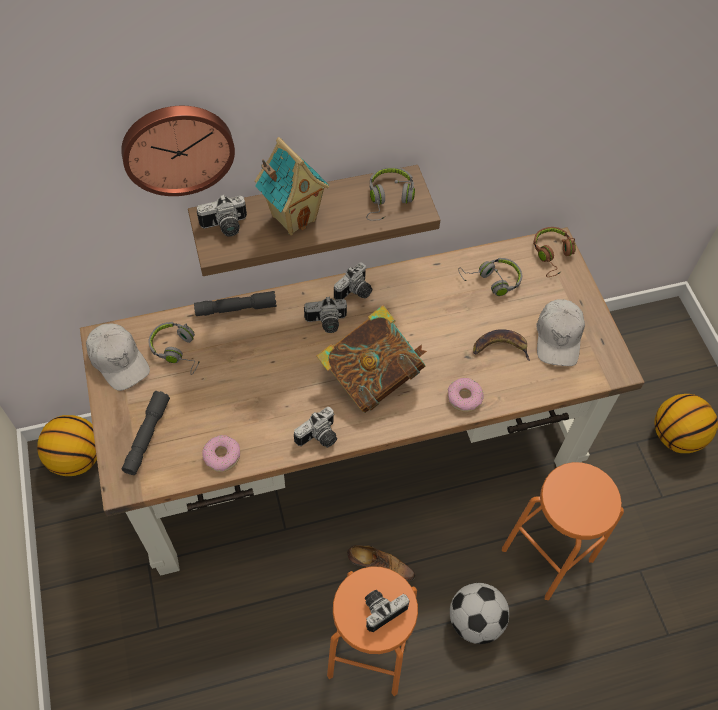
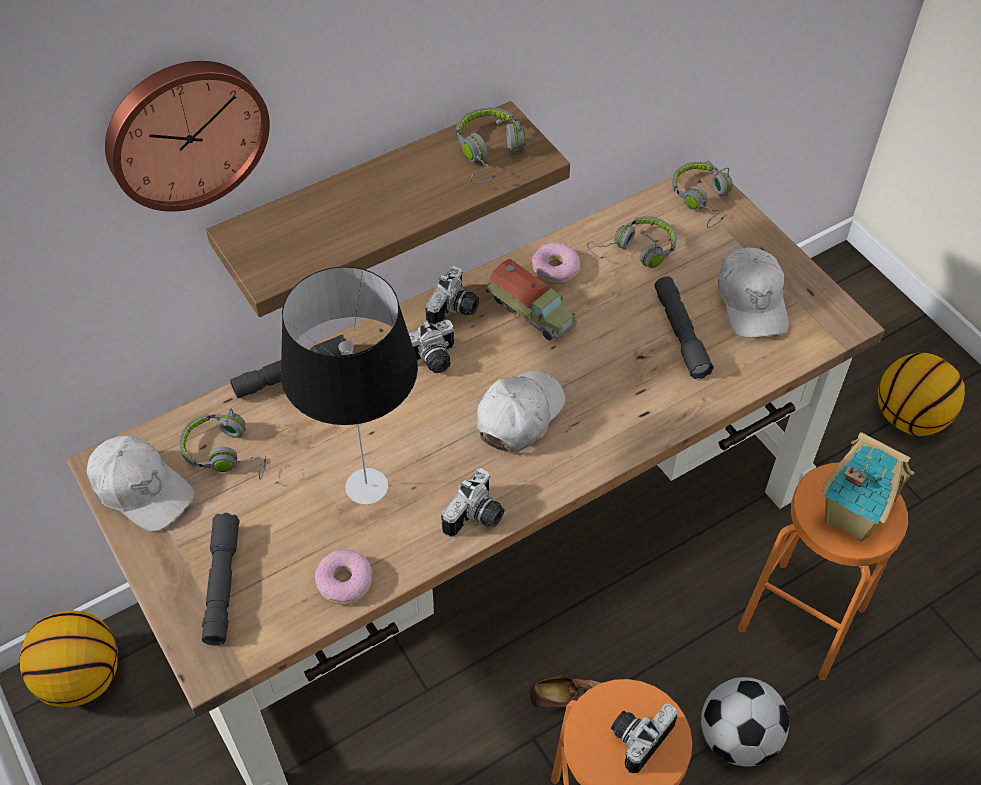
camera: 15 degrees left, 5 degrees down
(225, 227) = (271, 241): camera -> none
(256, 397) = (365, 487): none -> table lamp
(293, 217) = (365, 206): toy house -> toy house (850, 515)
(371, 376) = (519, 416): book -> white cap
(406, 306) = (532, 311): none -> toy truck
(464, 398) = (657, 411): donut -> donut (555, 269)
(500, 347) = (680, 333): banana -> grey flashlight
(552, 255) = (703, 199): brown headphones -> grey headphones

